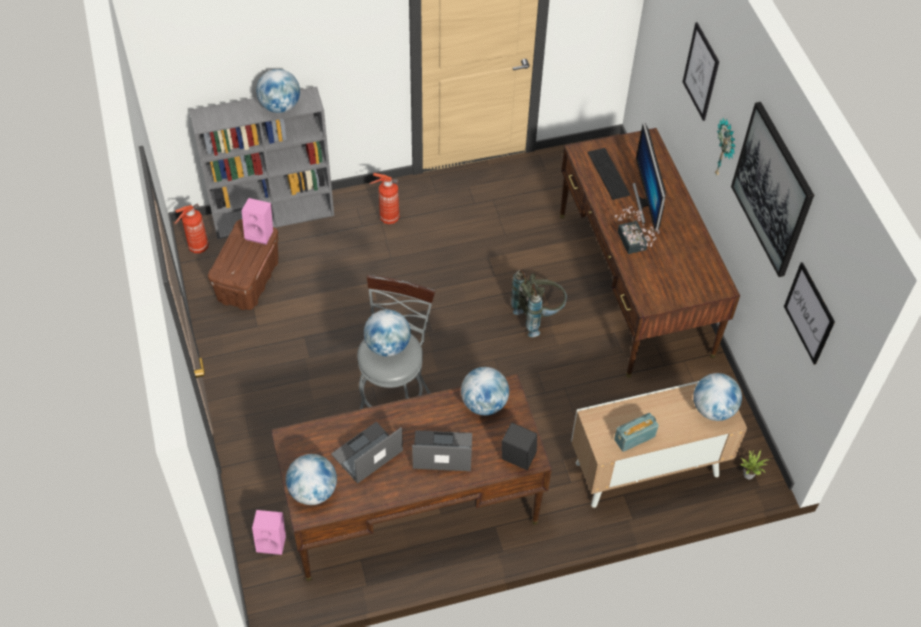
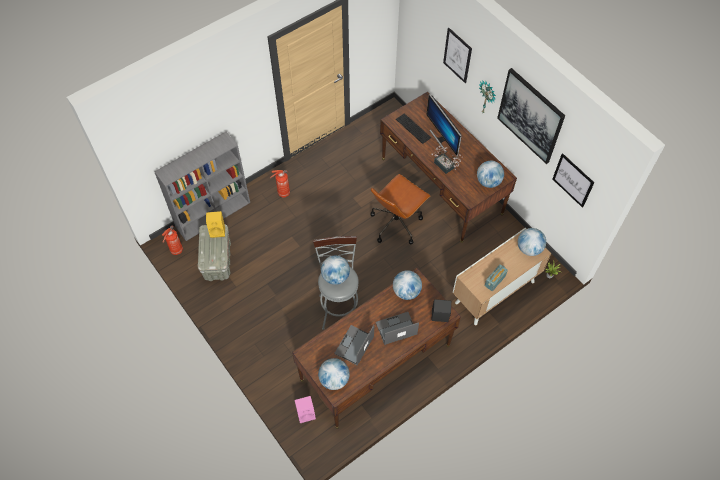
camera: 20 degrees left, 5 degrees up
(248, 280) = (217, 260): brown storage box -> grey storage box
(260, 233) = (218, 230): pink speaker -> yellow speaker
(280, 106) = (210, 151): globe -> globe (488, 182)
(538, 315) = (396, 223): grey backpack -> brown office chair

